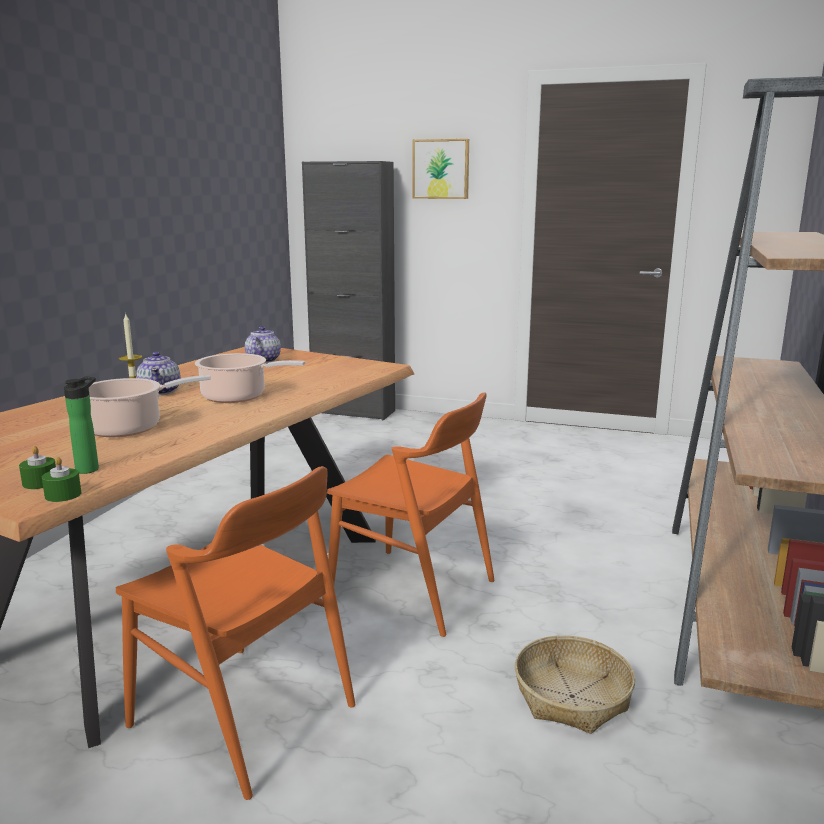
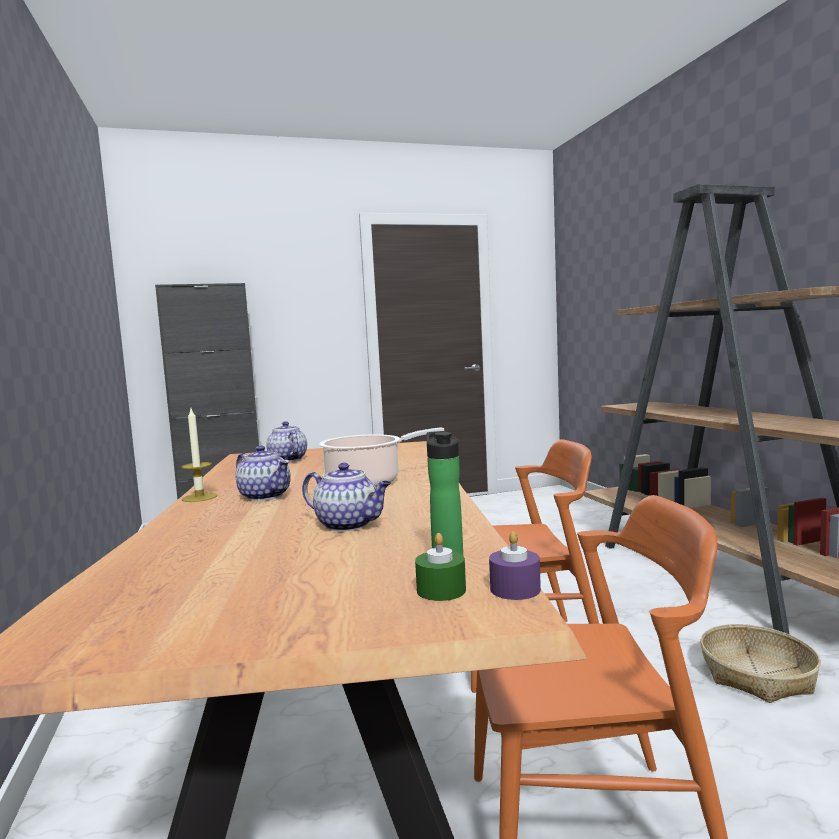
camera: 35 degrees left, 10 degrees down
(63, 495) = (515, 589): green candle -> purple candle
(129, 428) = (349, 525): cooking pot -> teapot
(441, 169) = (290, 293): picture -> none

